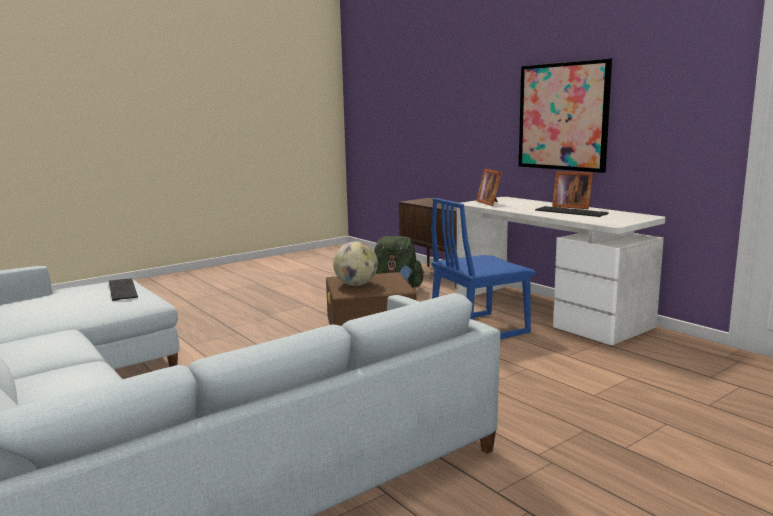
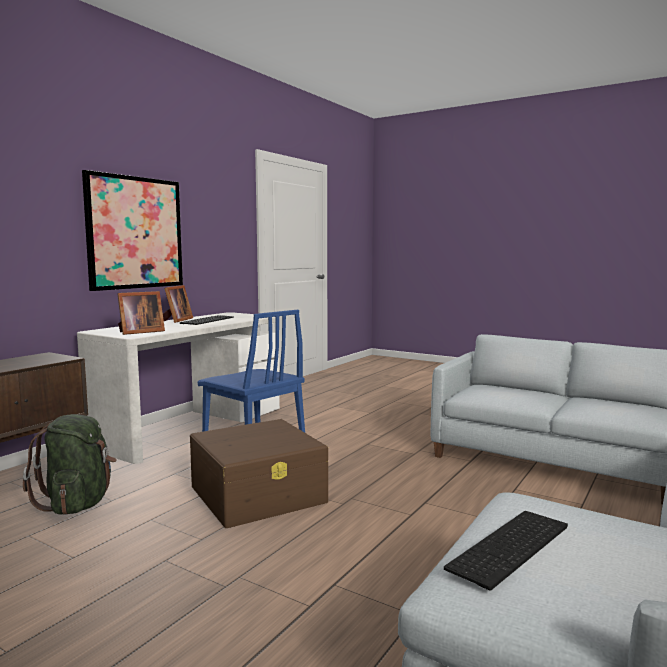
camera: 110 degrees left, 5 degrees down
(356, 285) = (266, 443): globe -> none

